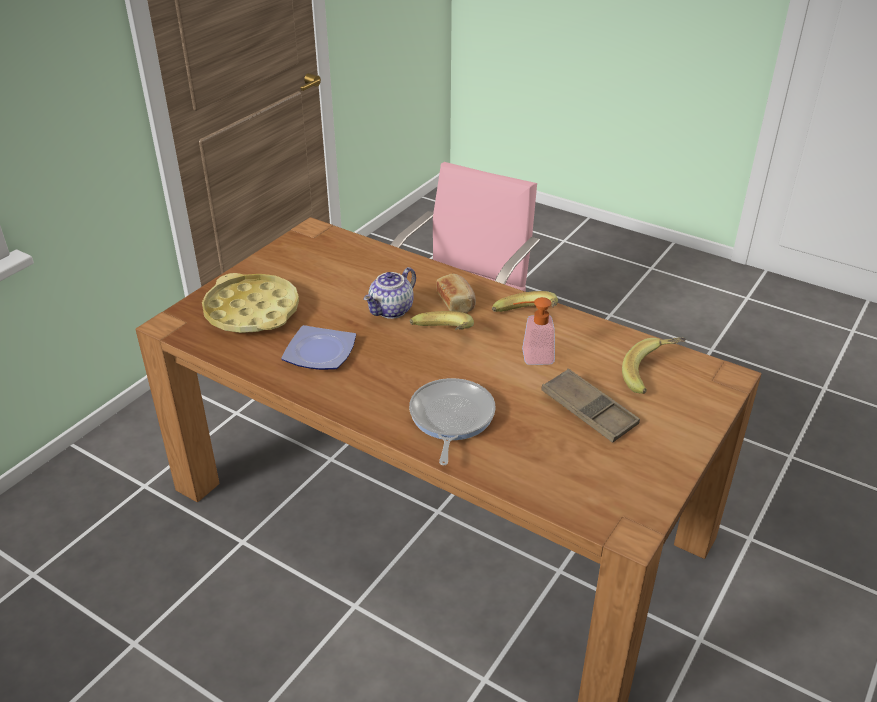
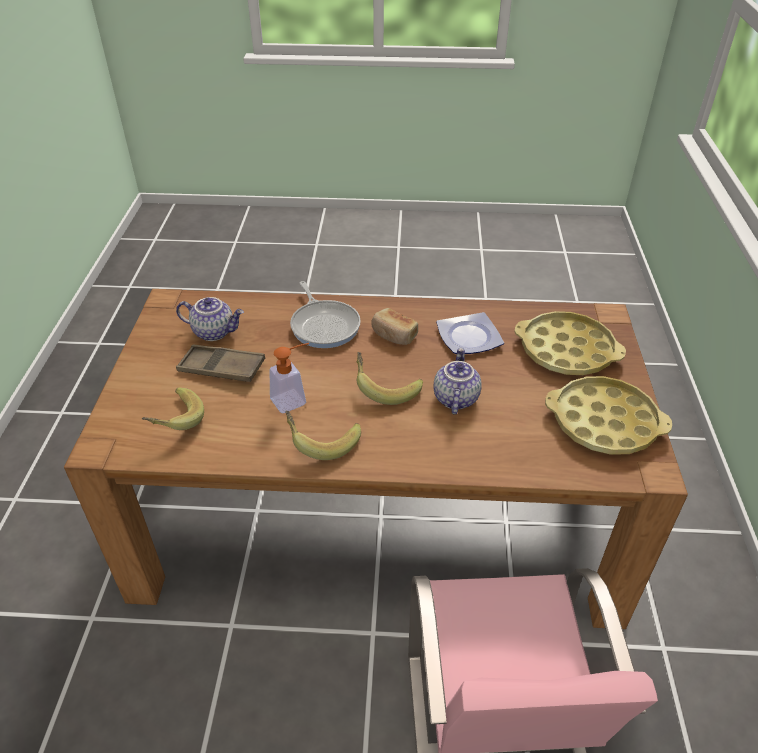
camera: 150 degrees right, 5 degrees up
(302, 260) = (604, 422): none -> yellow tray
(456, 302) = (405, 433): bread -> bread (394, 335)
(580, 458) = (214, 331): none -> teapot

